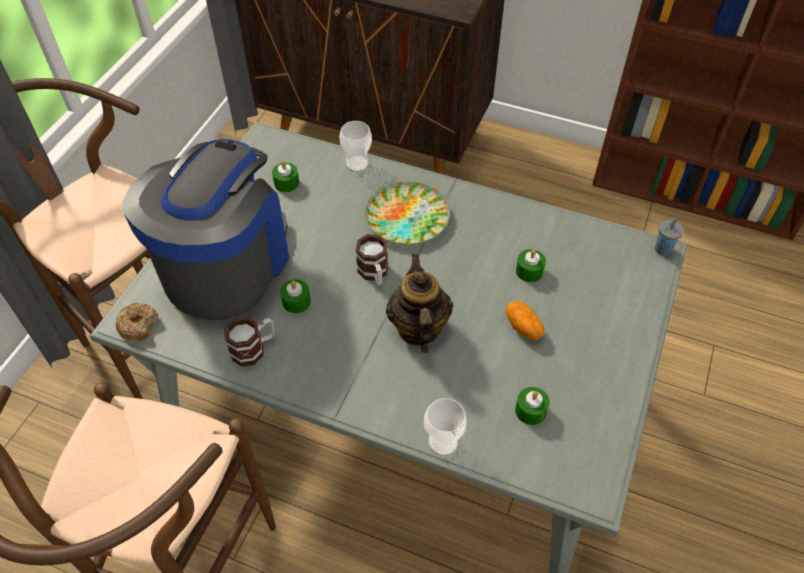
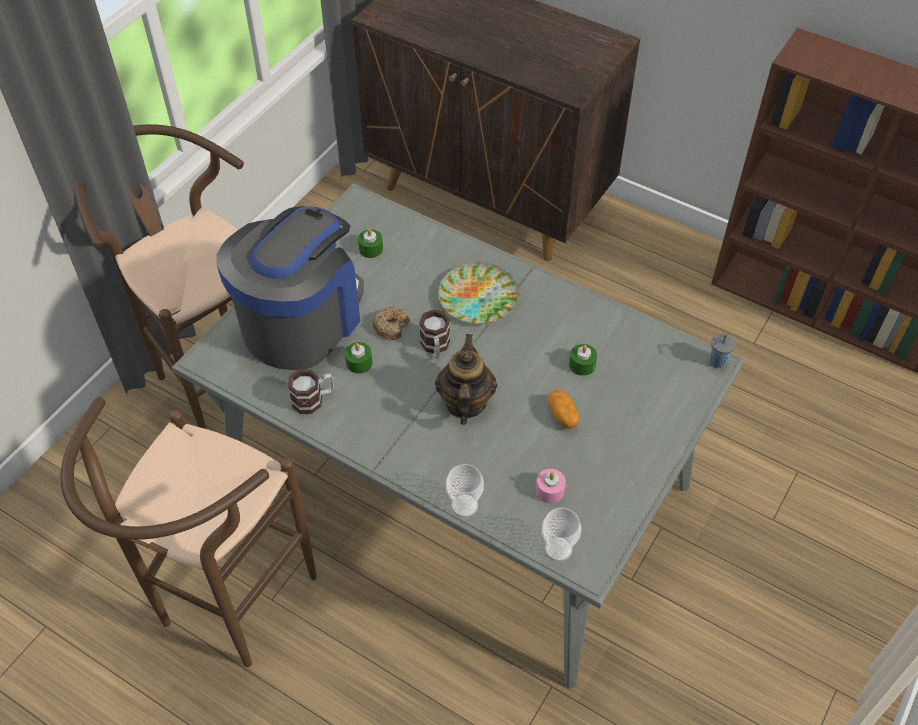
camera: 10 degrees right, 0 degrees up
(138, 325) = (215, 364): donut -> donut (391, 327)
(357, 164) = (441, 238): cup -> cup (558, 549)
(530, 410) = (550, 490): green candle -> pink candle

